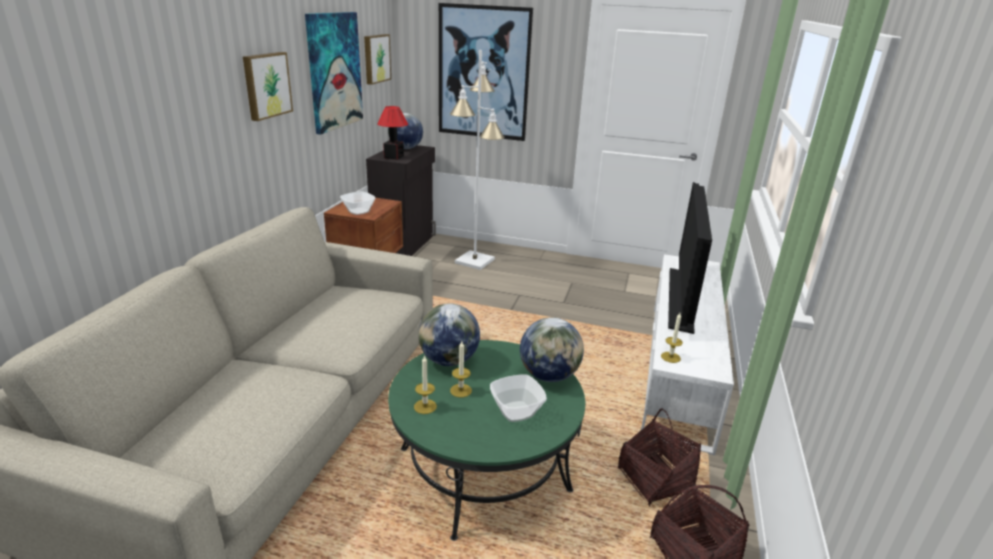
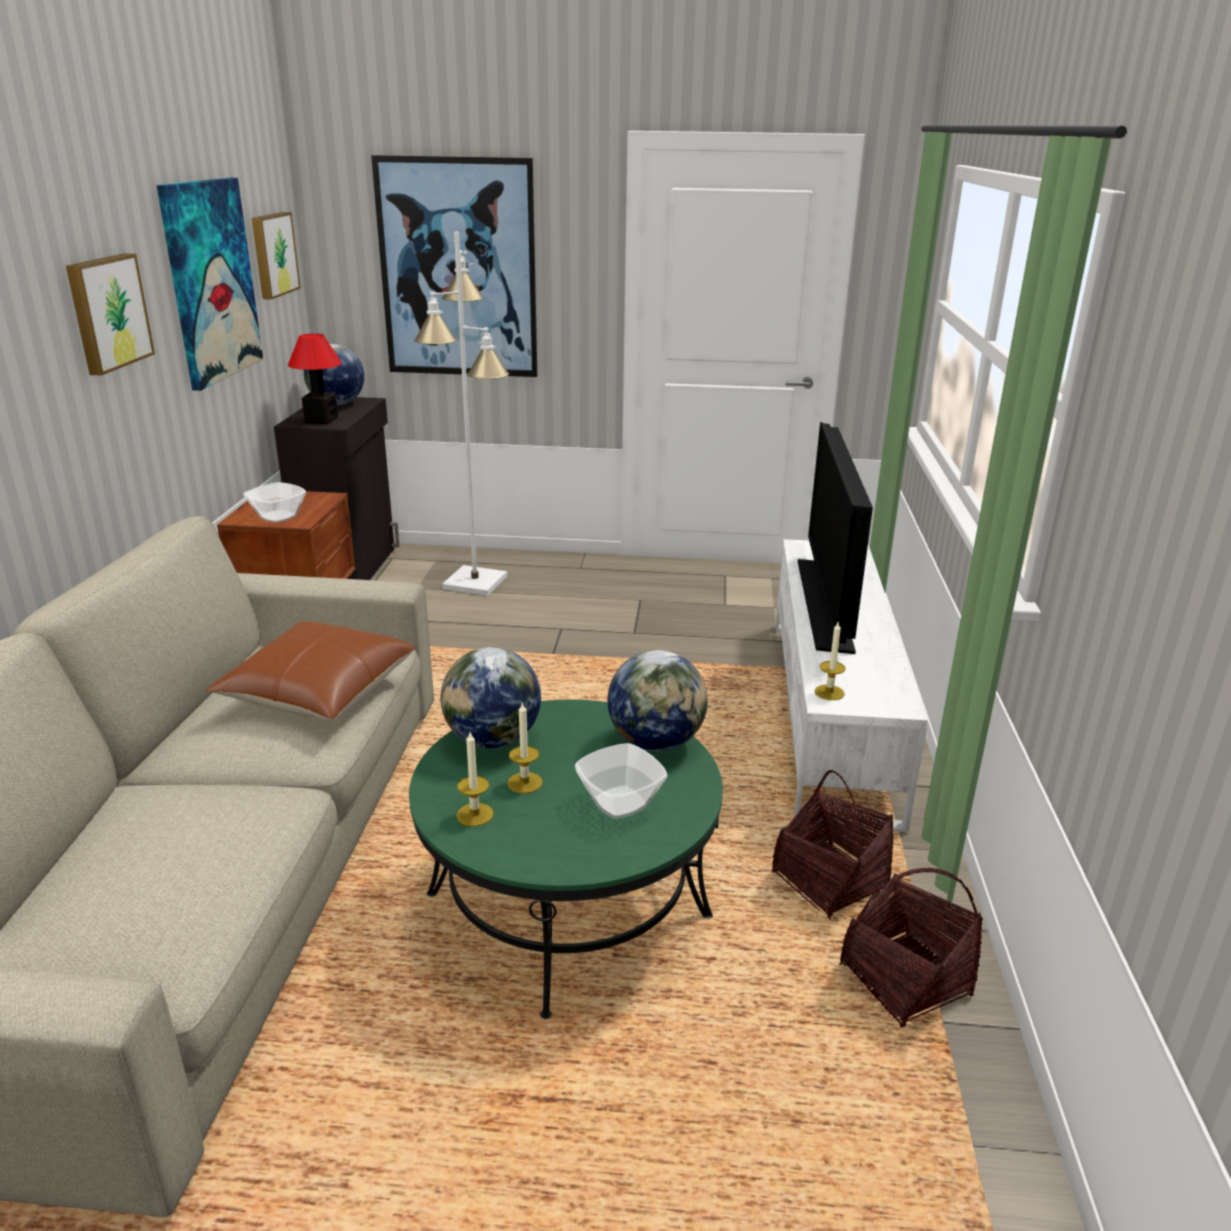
camera: 10 degrees left, 0 degrees up
(356, 317) = (318, 691): none -> brown pillow

